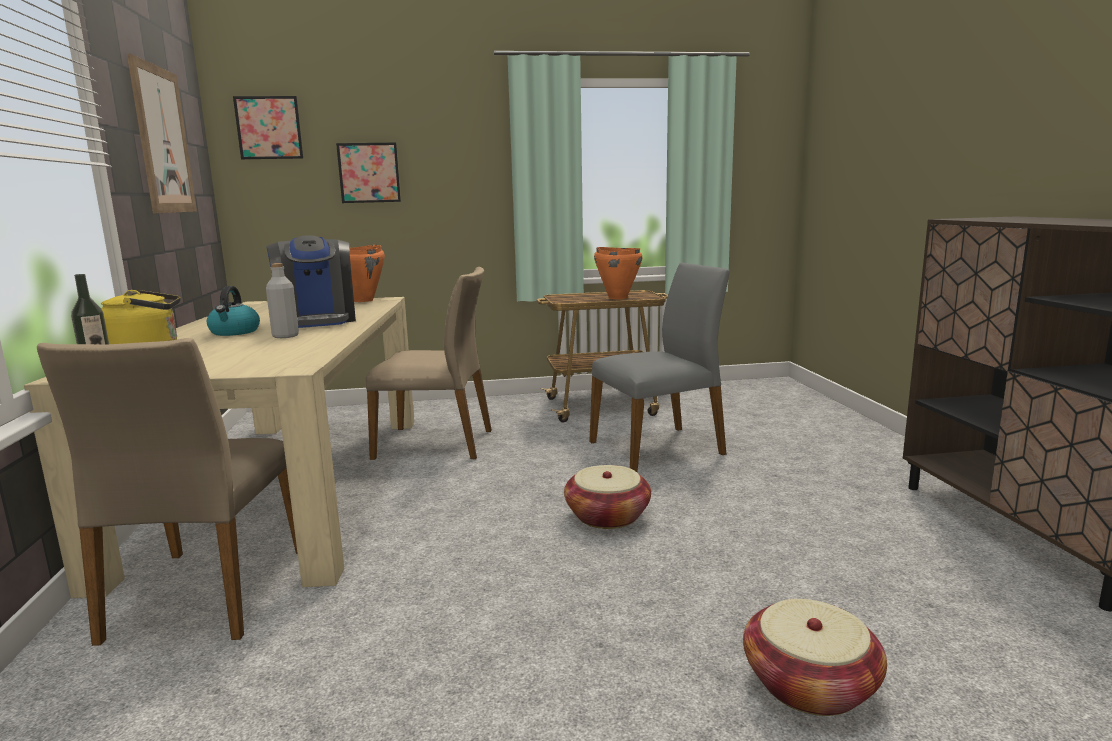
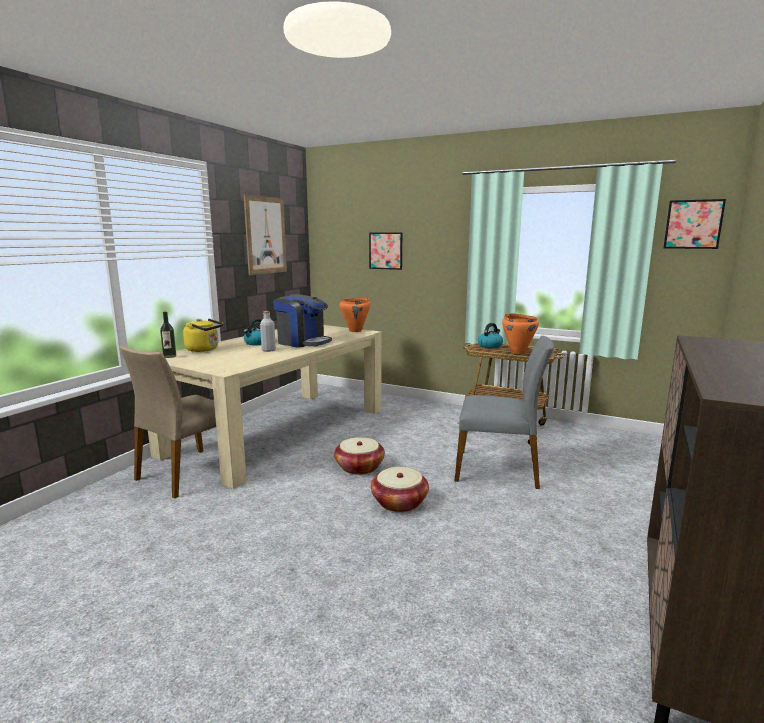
camera: 35 degrees right, 0 degrees up
(269, 128) = (336, 223): picture -> picture (693, 224)
(317, 321) = (303, 342): coffee machine -> coffee machine turned 75 degrees counterclockwise
(436, 443) = (374, 426): beige chair -> none
(568, 297) = (490, 346): none -> kettle
(809, 685) = (356, 646): basket -> basket (359, 467)

